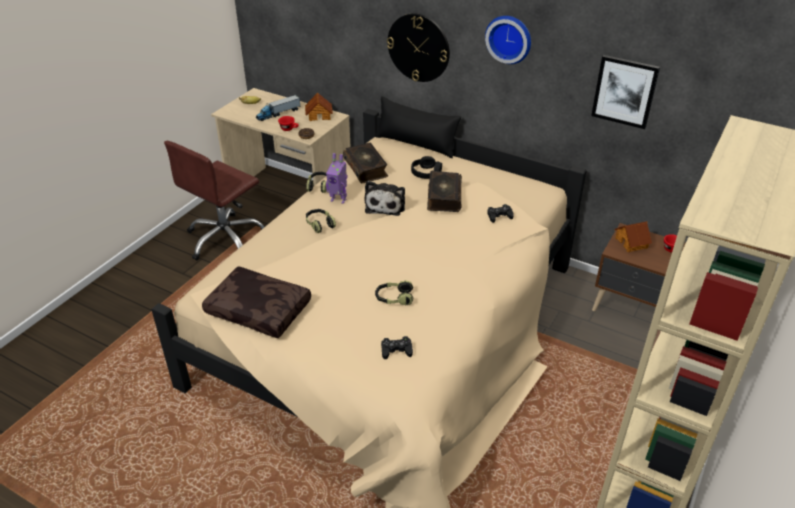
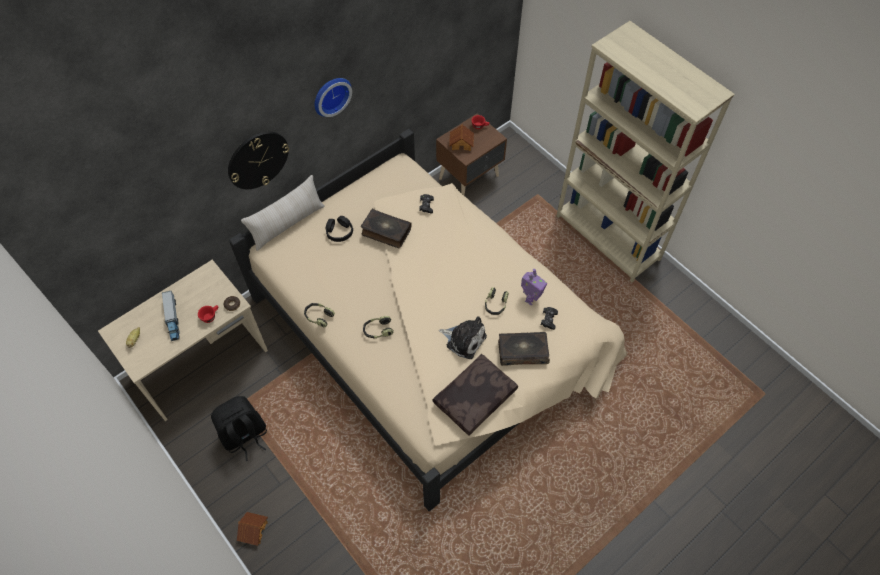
camera: 70 degrees left, 20 degrees up
(226, 239) = (244, 436): brown office chair -> black backpack
(319, 115) = (198, 284): toy house -> toy house (253, 530)
(338, 199) = (347, 307): toy robot -> toy robot (530, 298)
(366, 168) = (309, 273): book -> book (522, 351)
(386, 205) = (373, 275): plush toy -> plush toy (464, 339)
(416, 144) = (287, 224): black pillow -> beige pillow
(625, 91) = (417, 63): picture -> none

